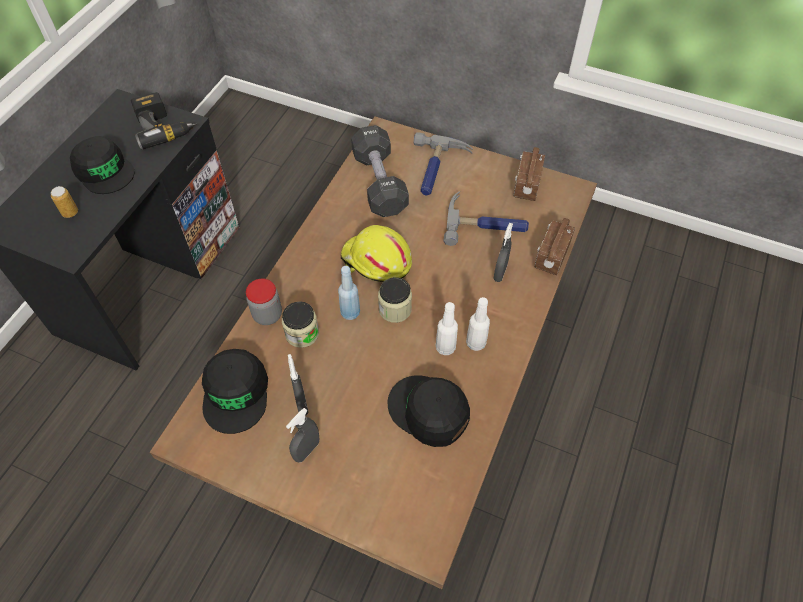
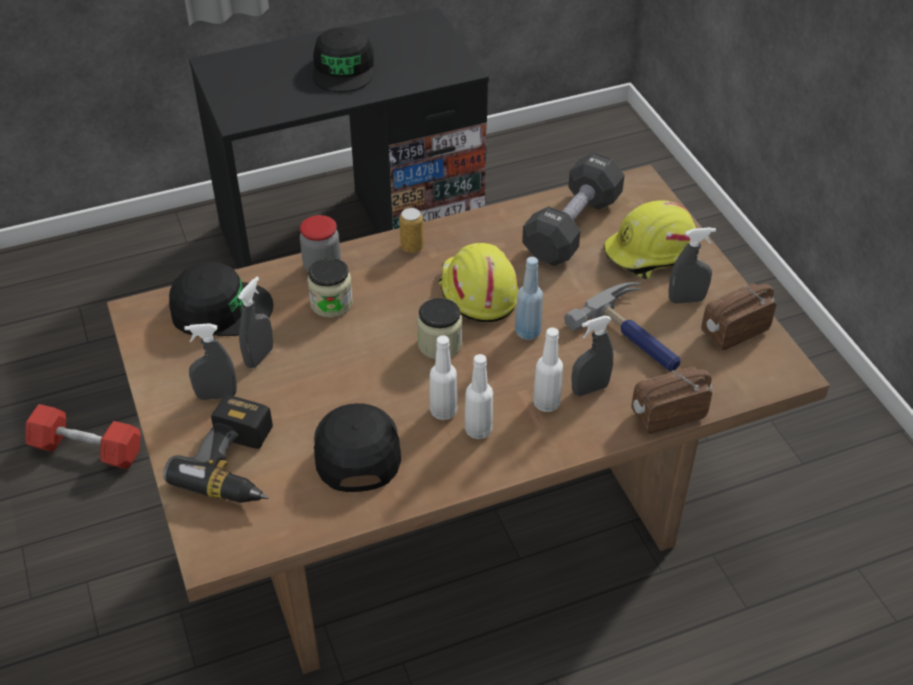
camera: 45 degrees right, 10 degrees down
(70, 212) = (276, 86): can -> can (412, 247)
(134, 550) = (87, 449): none -> red dumbbell
(164, 127) = (438, 62): power drill -> power drill (238, 465)
(236, 393) = (220, 309): black cap -> black cap turned 135 degrees counterclockwise
(350, 313) = (395, 317): blue bottle -> blue bottle (527, 332)
(437, 170) = (650, 253): hammer -> yellow hard hat
(484, 184) = (686, 299): none -> grey spray bottle
(490, 298) = (546, 403): none -> white bottle

